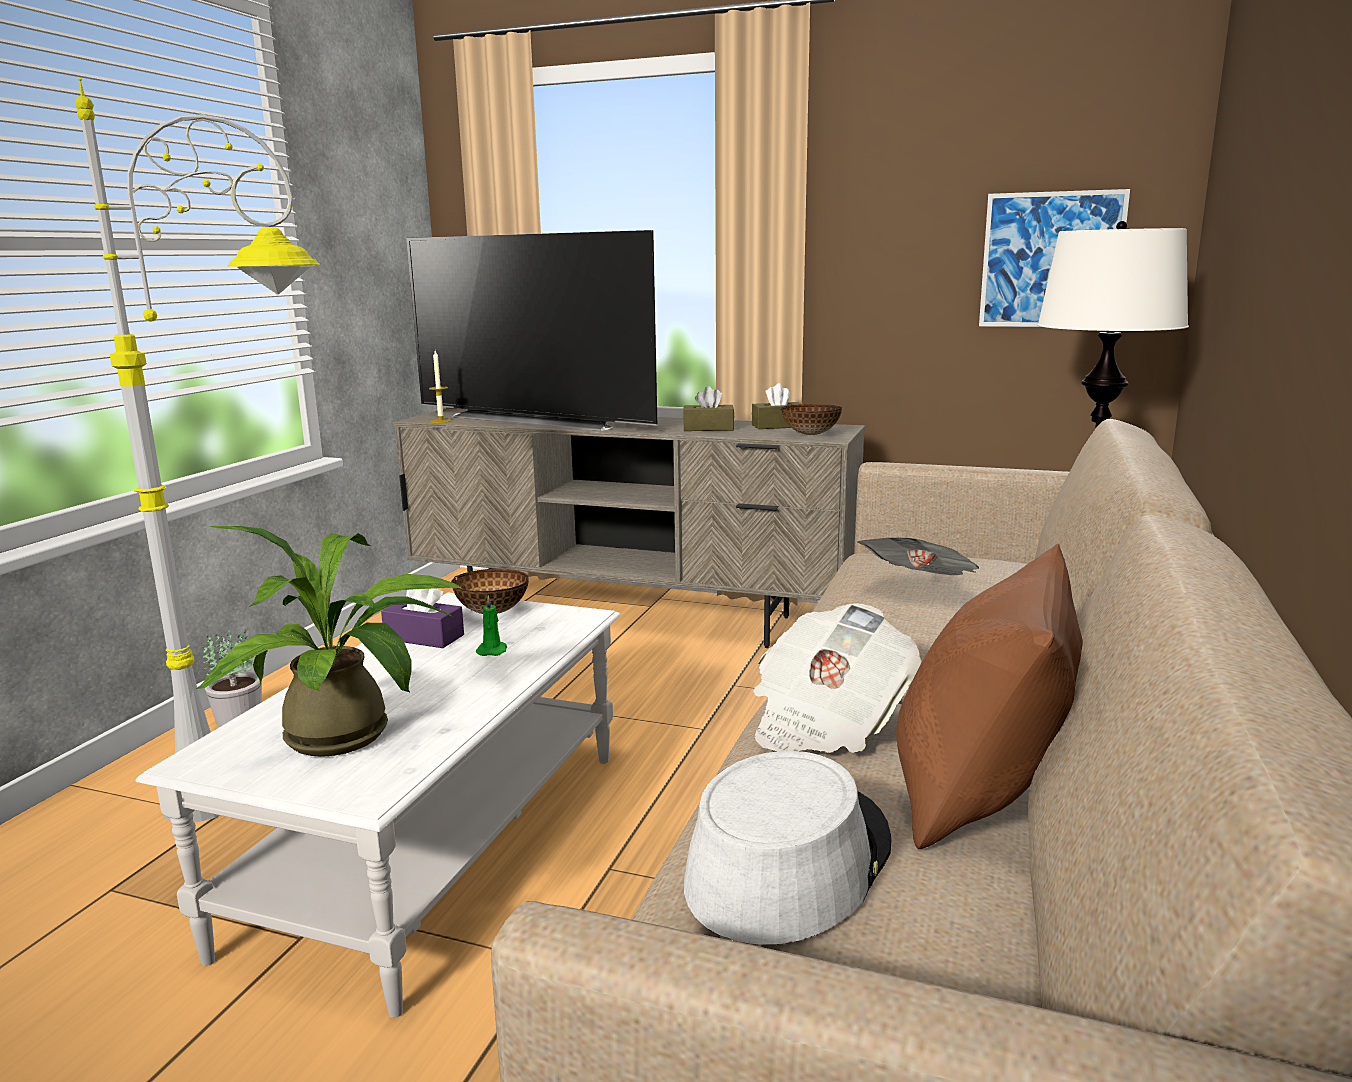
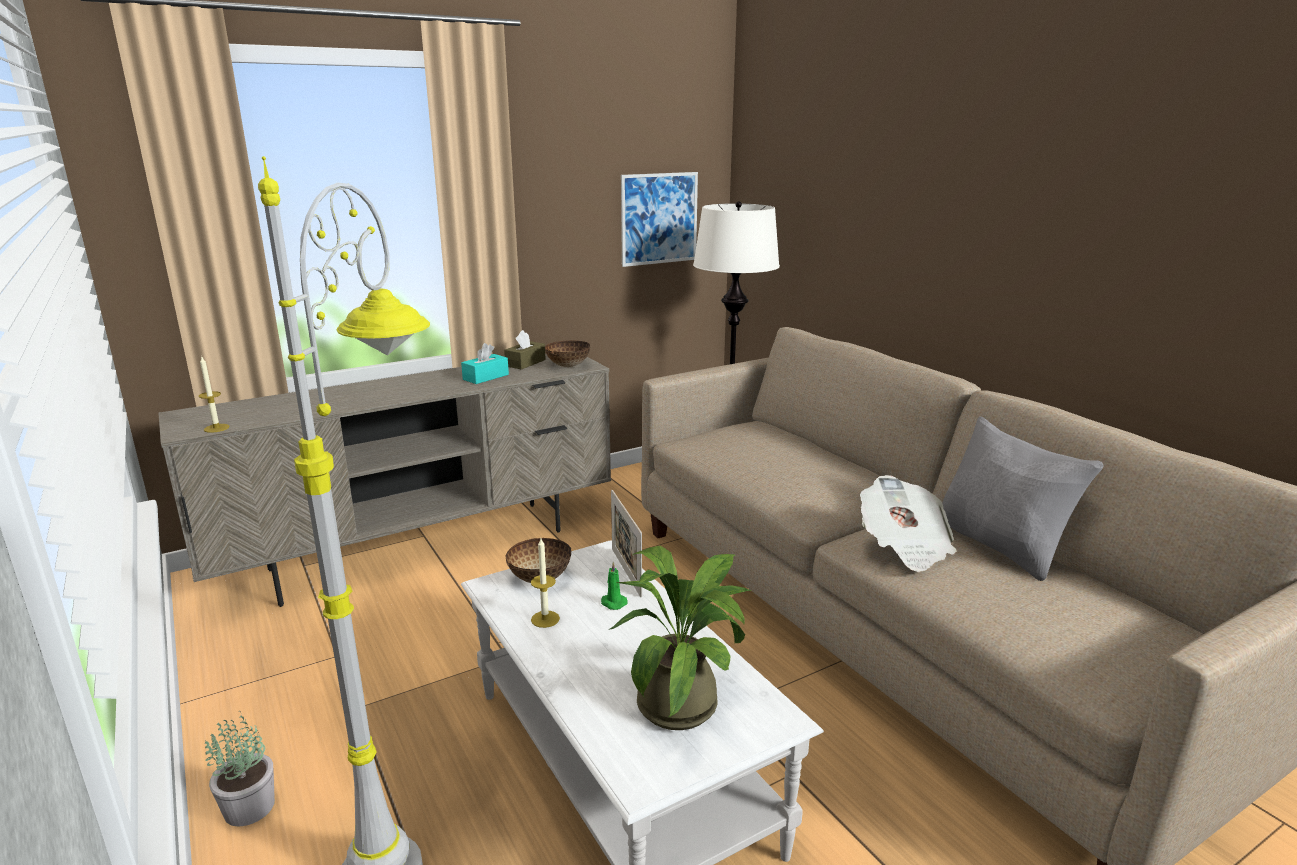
camera: 50 degrees left, 5 degrees up
(424, 637) = (545, 619): purple tissue box -> candle
(538, 419) = (314, 402): television -> none
(561, 636) = (626, 572): none -> picture frame
(708, 428) = (486, 377): brown tissue box -> turquoise tissue box
(788, 861) = (1034, 611): grey hat -> none
(919, 589) = (769, 456): newspaper -> none
(981, 790) = (1000, 546): brown pillow -> grey pillow

